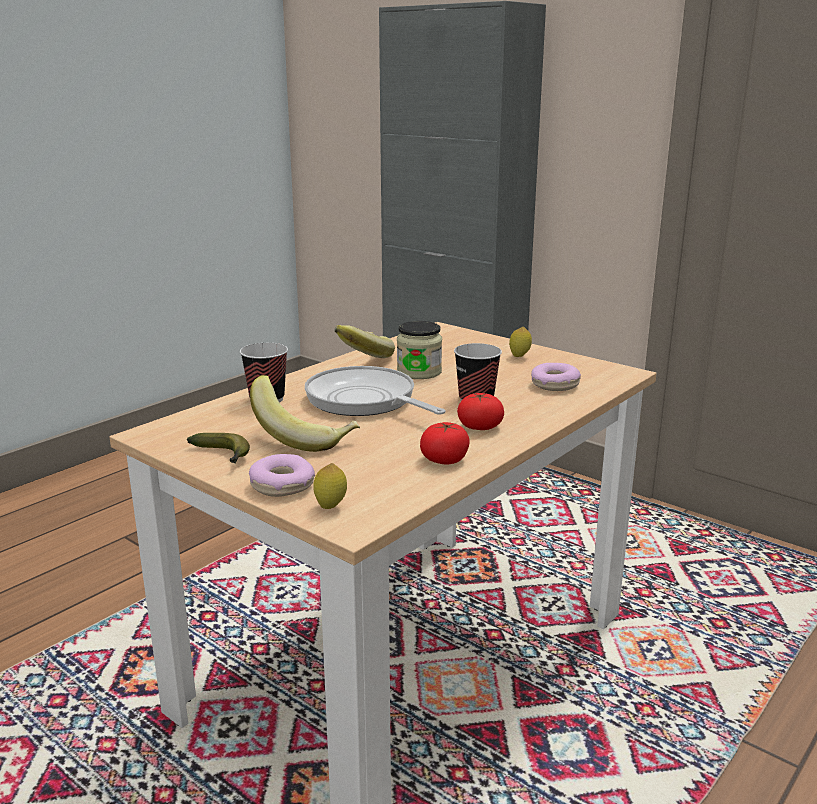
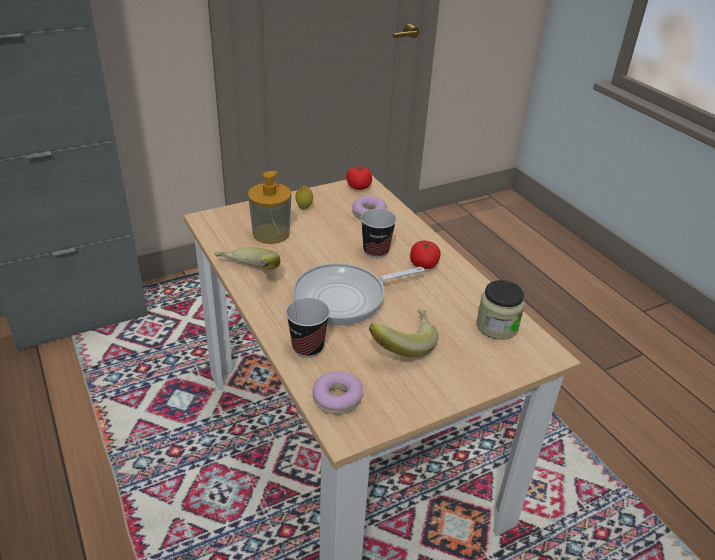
camera: 70 degrees left, 15 degrees up
(223, 456) = (417, 394): banana -> none
(282, 485) = (482, 373): donut -> donut (337, 398)
(331, 507) = (522, 358): lemon -> none
(419, 372) = (302, 257): jar -> jar (497, 326)
(444, 459) = (468, 293): tomato -> tomato (358, 186)
(447, 353) = (271, 233): none -> soap dispenser

